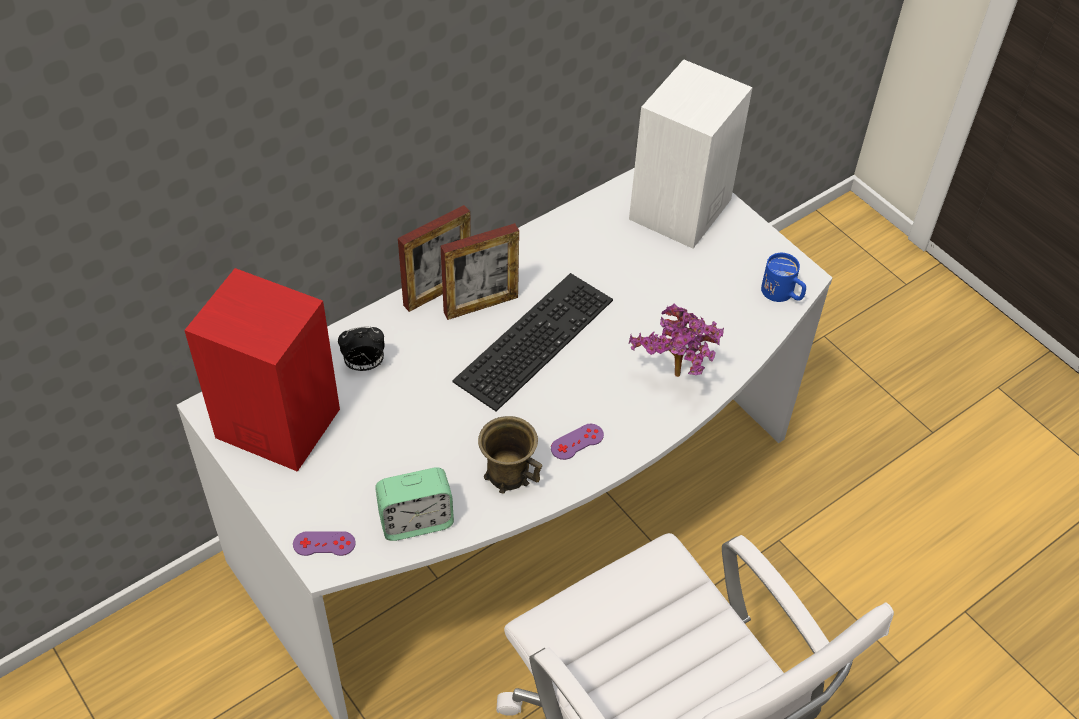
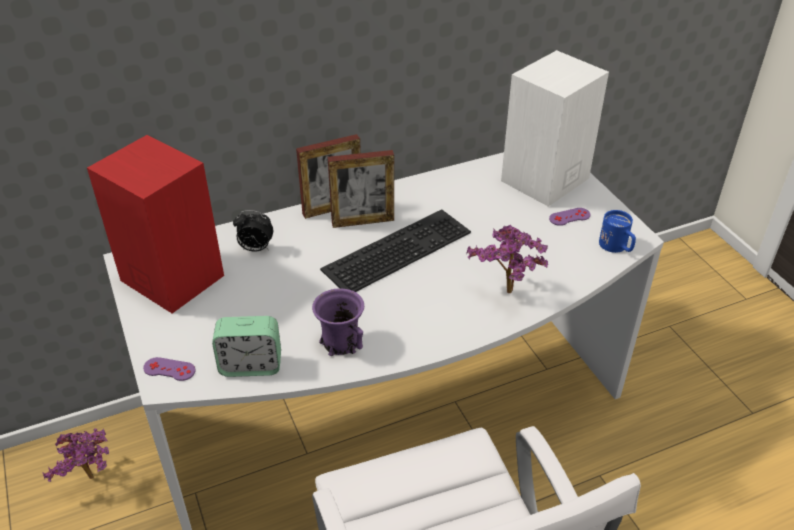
camera: 15 degrees right, 10 degrees down
(186, 663) = (93, 481): none -> potted plant
(508, 473) = (341, 342): brown mug -> purple mug
(577, 442) = (407, 328): purple game controller -> purple game controller (569, 217)

